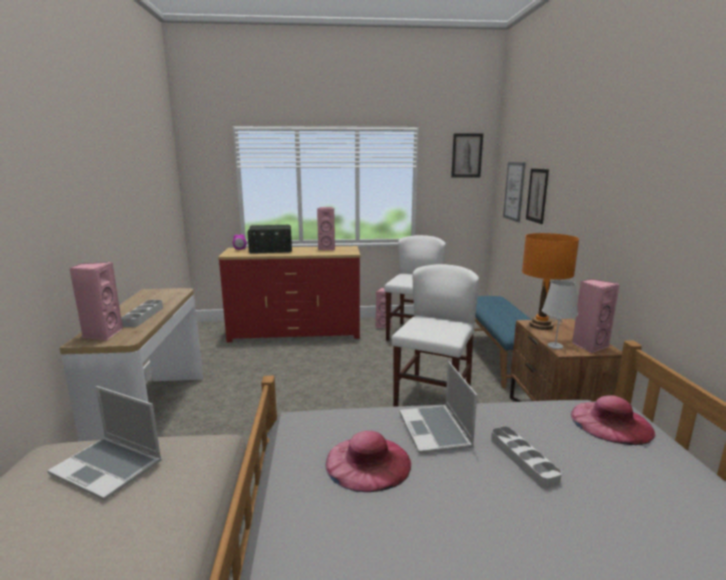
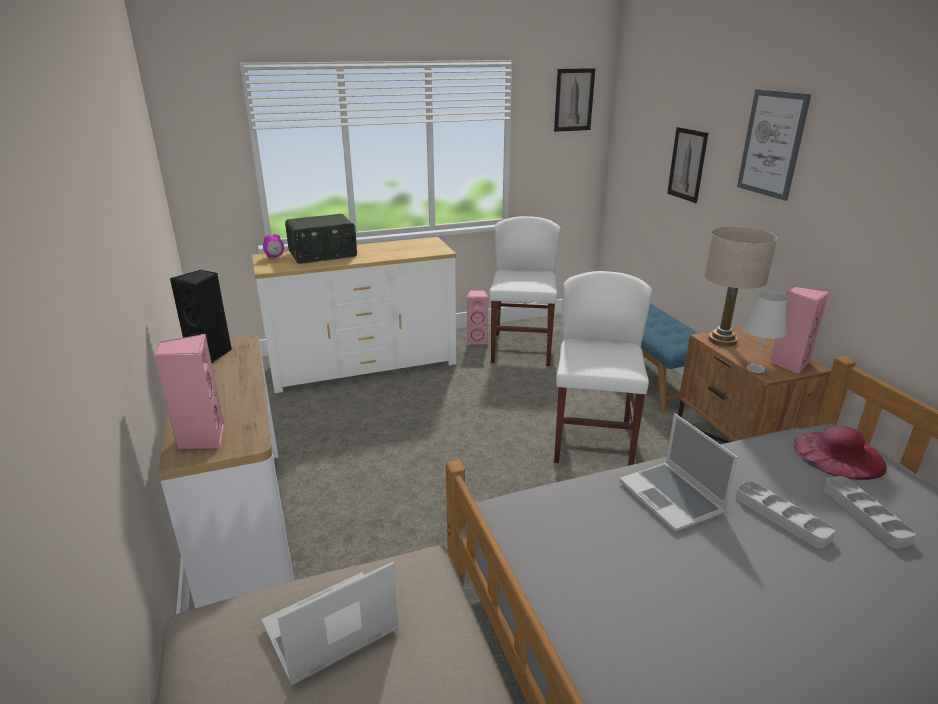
camera: 15 degrees left, 10 degrees up
(109, 468) = (329, 630): laptop -> laptop turned 135 degrees clockwise
(143, 316) = (232, 397): grey tray -> grey tray (865, 514)
(156, 294) = (211, 353): none -> black speaker
(295, 333) = (363, 365): red dresser -> white dresser
(327, 248) = (401, 245): pink speaker -> none
(368, 462) = (626, 554): pink hat -> none
(514, 191) = (644, 153): picture -> picture (772, 144)
(541, 326) = (722, 340): orange table lamp -> beige table lamp

